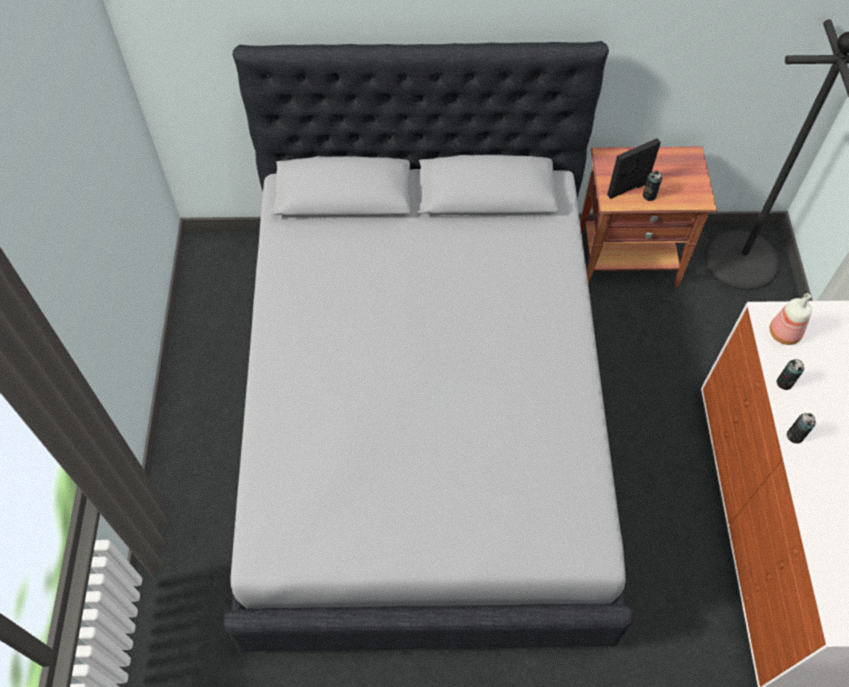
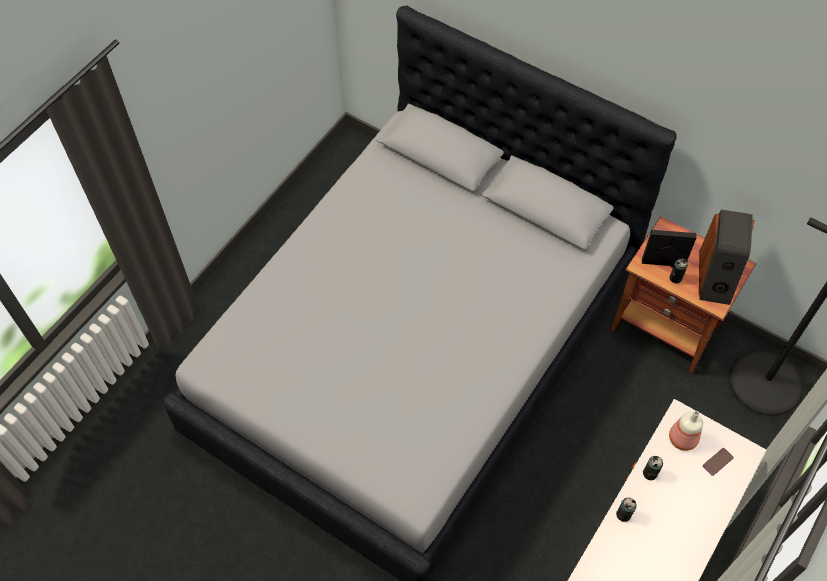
camera: 35 degrees right, 0 degrees up
(681, 176) = (716, 277): none -> speaker
(828, 336) = (717, 462): none -> phone

